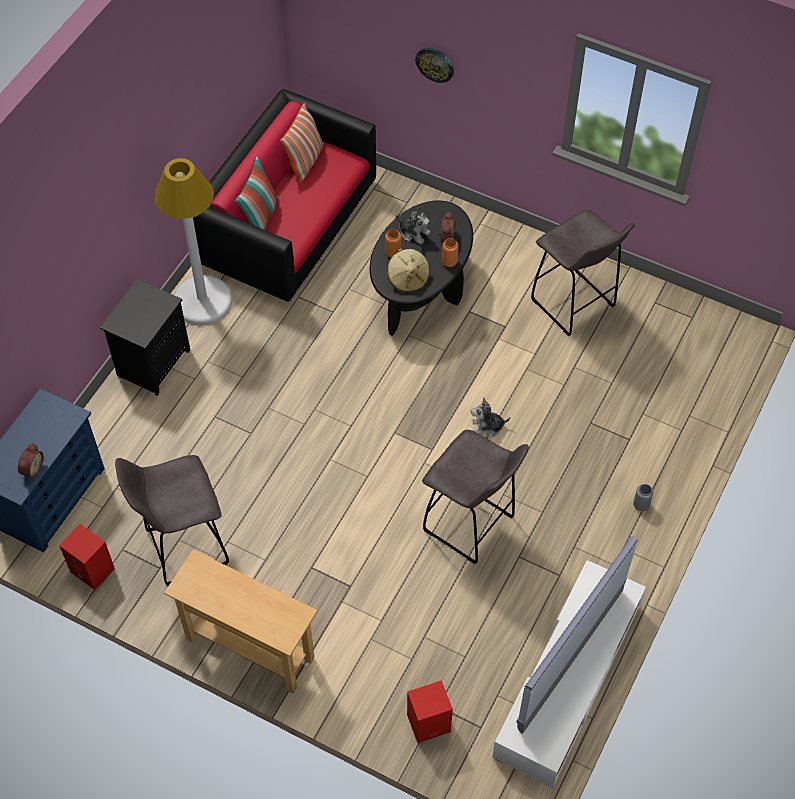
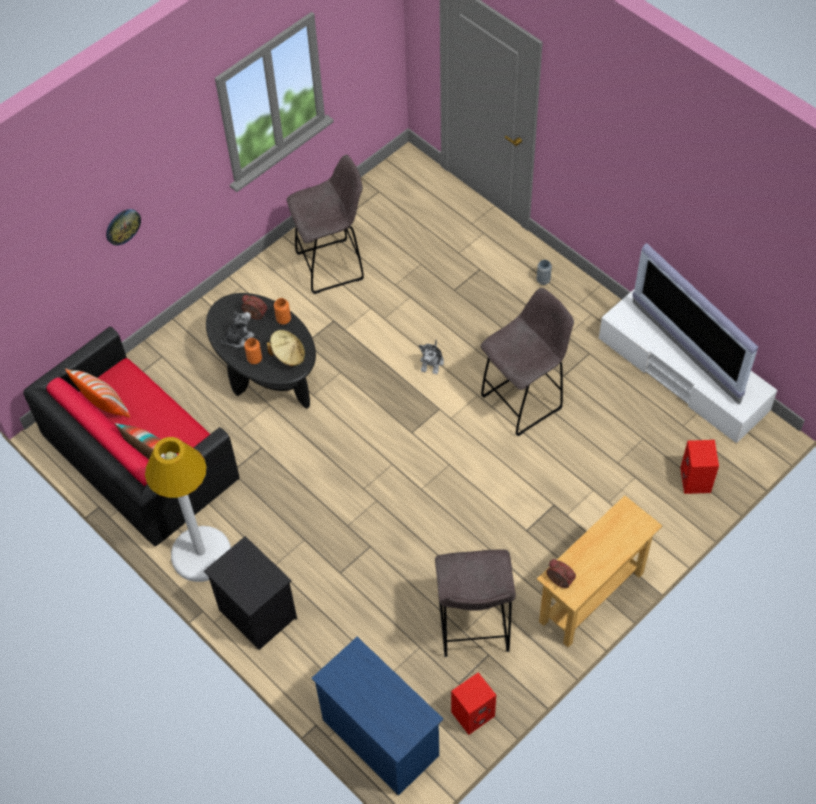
camera: 70 degrees left, 0 degrees up
(31, 469) = (405, 701): alarm clock -> alarm clock (559, 581)

